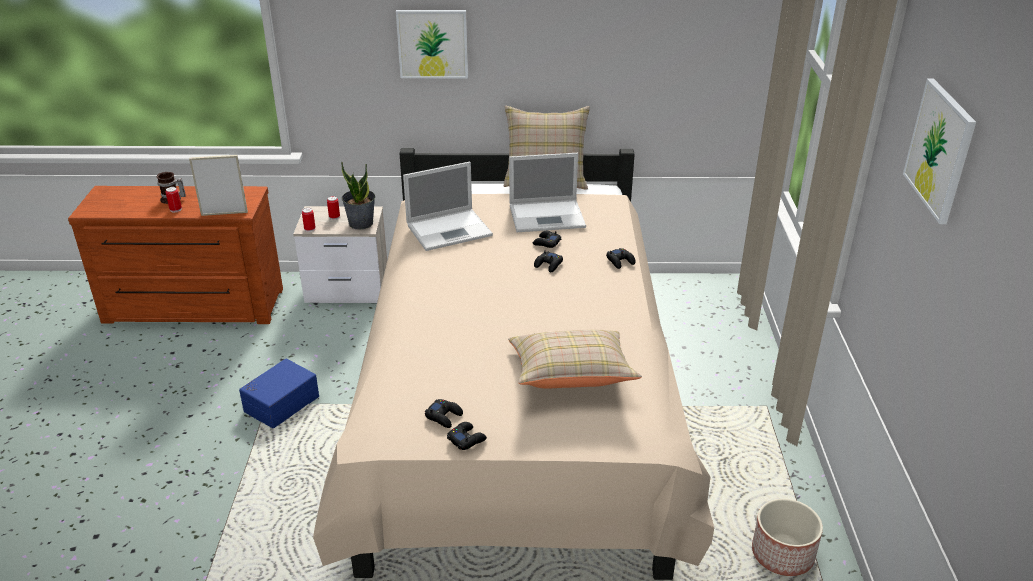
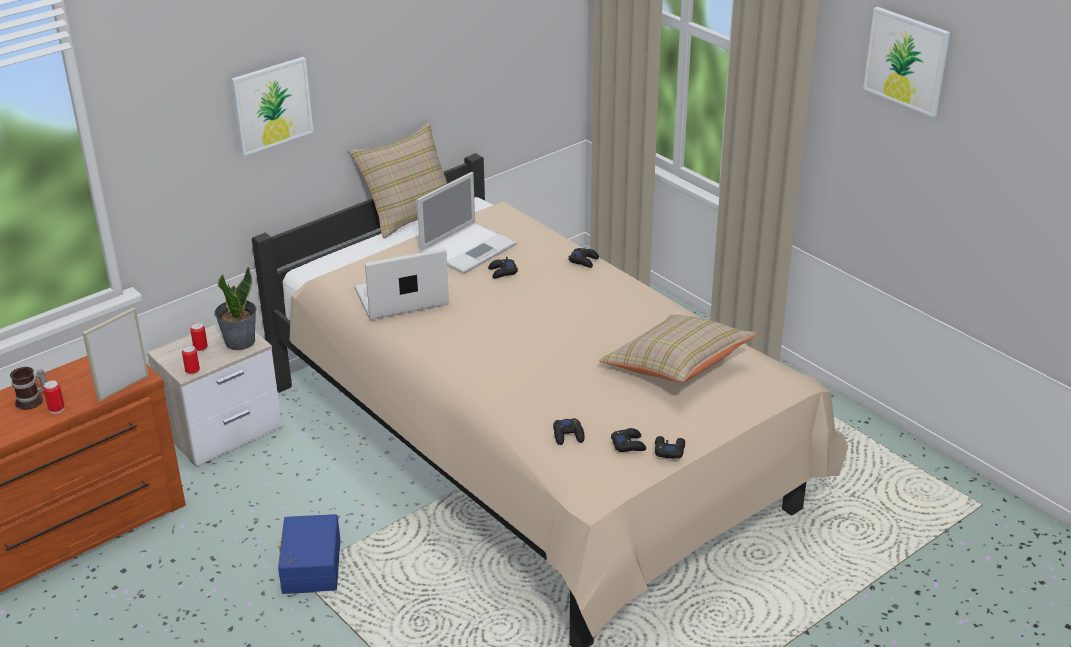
camera: 40 degrees left, 0 degrees up
(450, 229) = (399, 298): laptop -> laptop turned 135 degrees counterclockwise
(548, 265) = (532, 290): black game controller -> black game controller (568, 435)
(781, 554) = (849, 449): planter -> none

